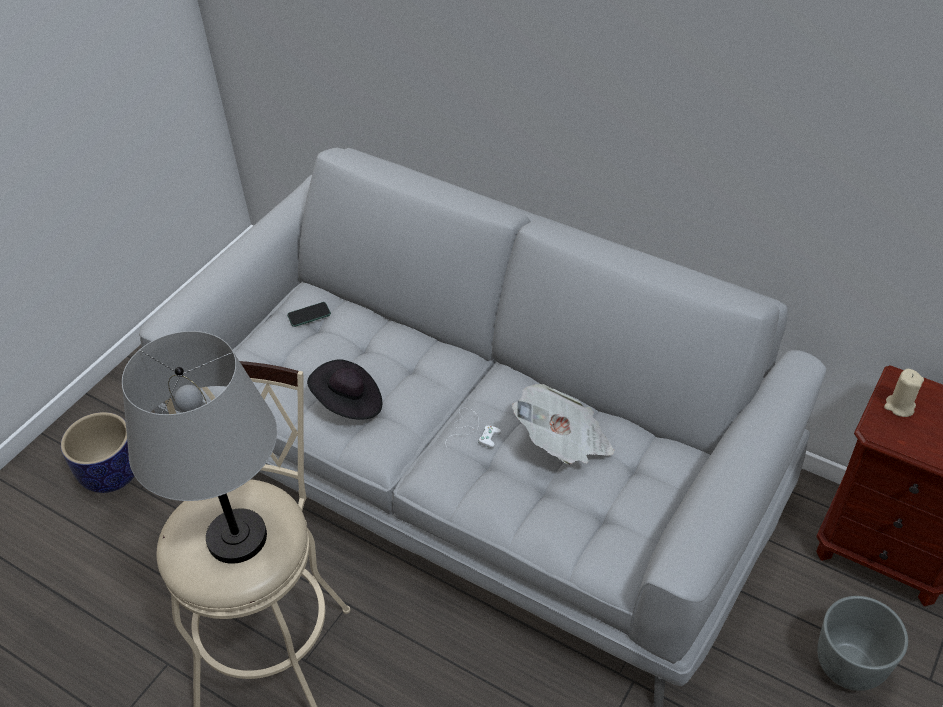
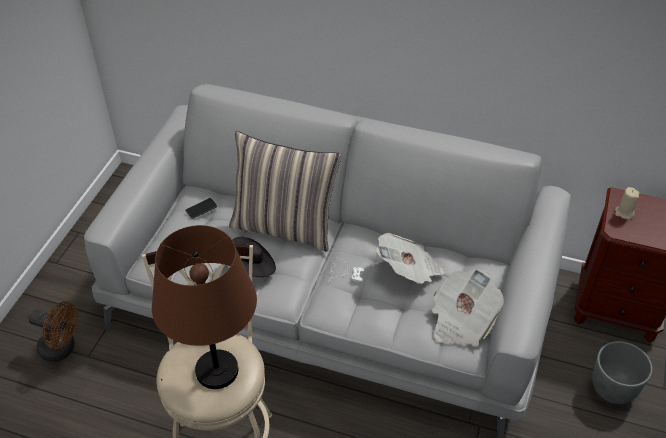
camera: 15 degrees left, 0 degrees up
(112, 473) = (62, 349): planter -> brown fan
(238, 538) = (217, 371): grey table lamp -> brown table lamp
(412, 355) = (285, 226): none -> pillow
(619, 526) = (462, 320): none -> newspaper

